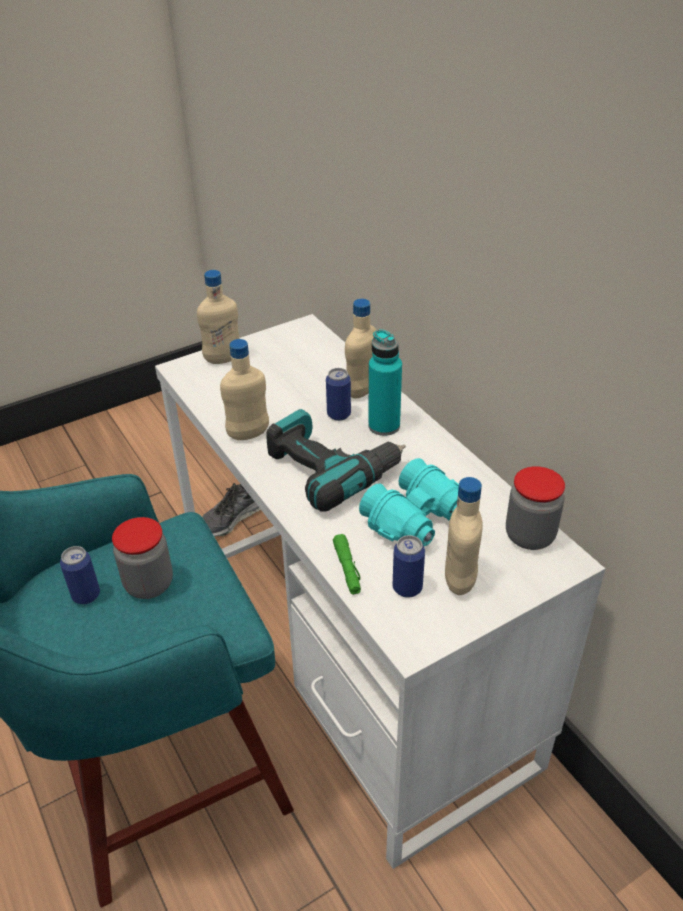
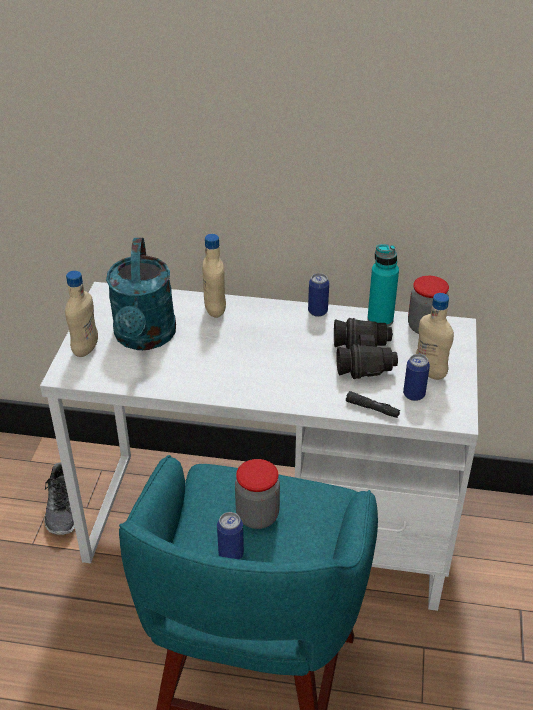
camera: 50 degrees left, 0 degrees up
(248, 434) = (191, 381): beige bottle -> none
(273, 378) = (144, 338): none -> turquoise watering can
(331, 468) = (275, 365): power drill -> none
(339, 414) = (225, 333): can -> can (317, 311)
(347, 569) = (372, 408): green flashlight -> black flashlight
(384, 426) = (263, 321): turquoise bottle -> turquoise bottle (380, 320)
(417, 519) = (363, 358): turquoise binoculars -> black binoculars

